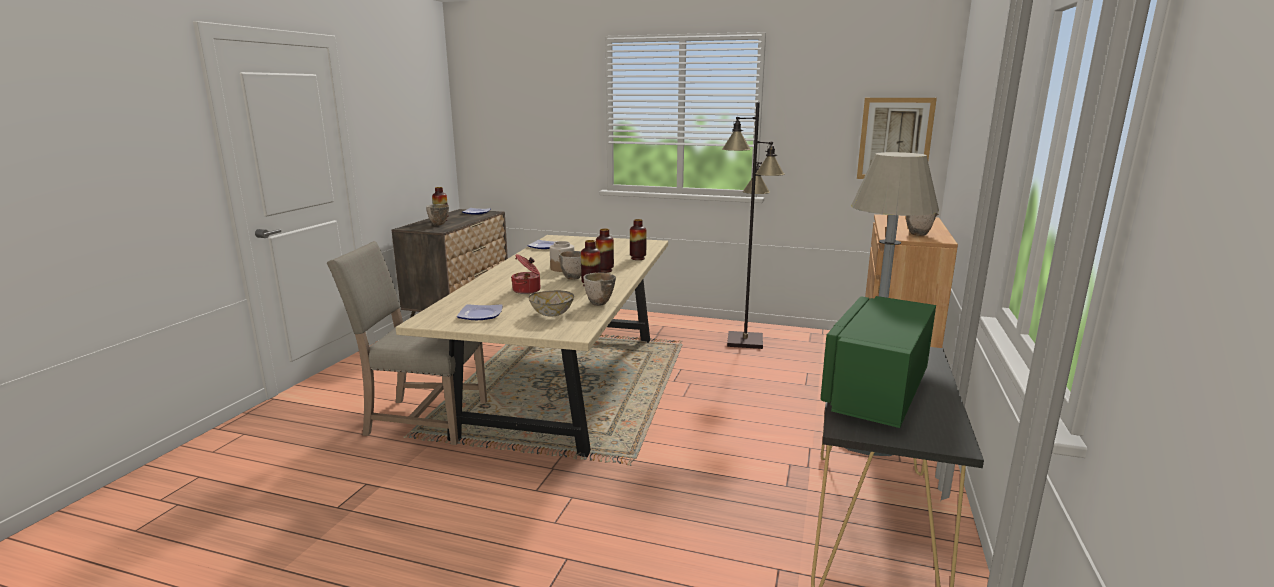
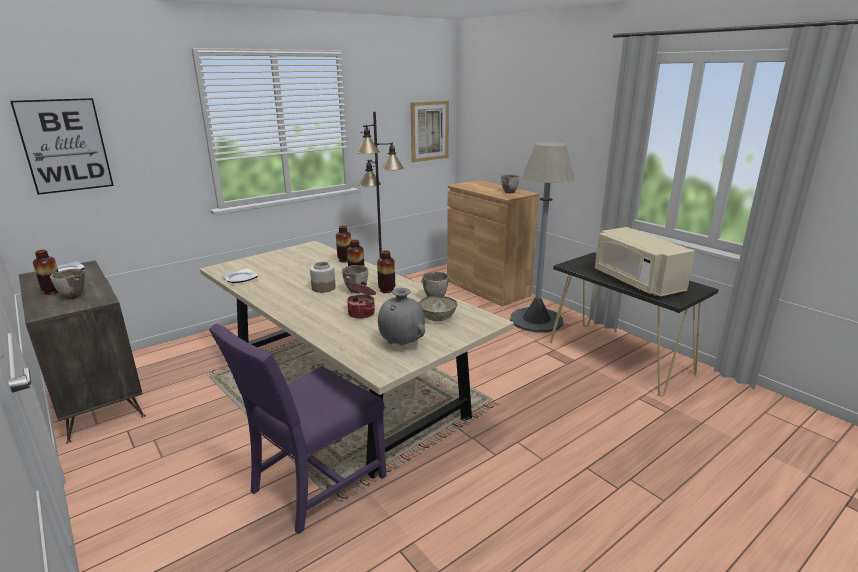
camera: 55 degrees left, 5 degrees up
(422, 419) = (314, 484): beige chair -> purple chair
(481, 315) = (402, 344): plate -> grey vase
(503, 116) = (65, 146): none -> picture
(875, 392) = (636, 281): green microwave -> beige microwave

